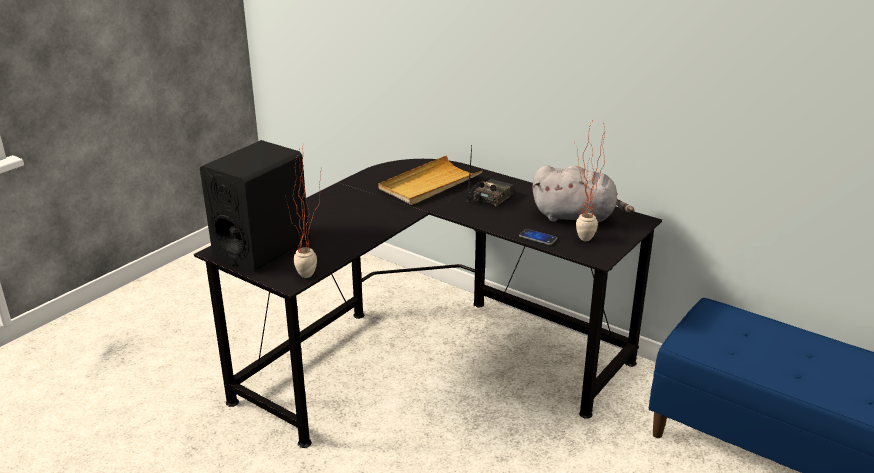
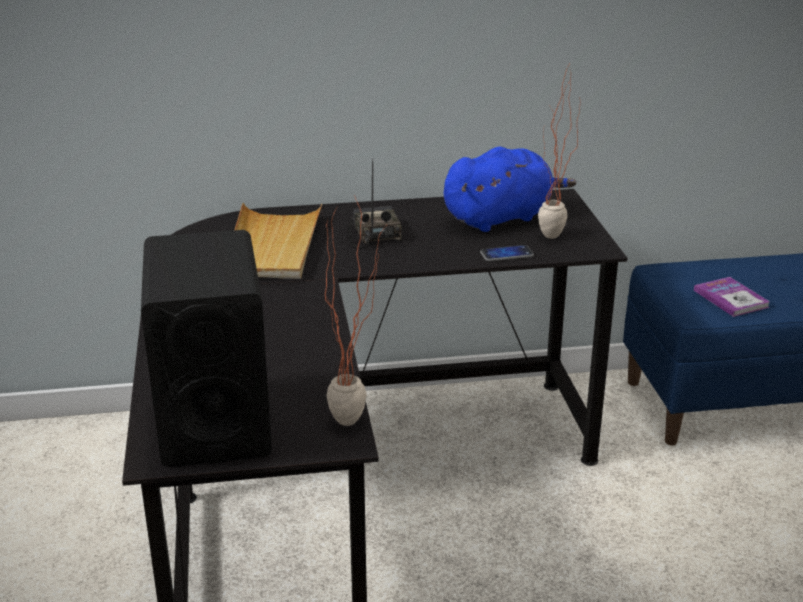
camera: 45 degrees left, 0 degrees up
(577, 217) = (501, 218): grey plush toy -> blue plush toy
(732, 346) = (731, 298): none -> book

